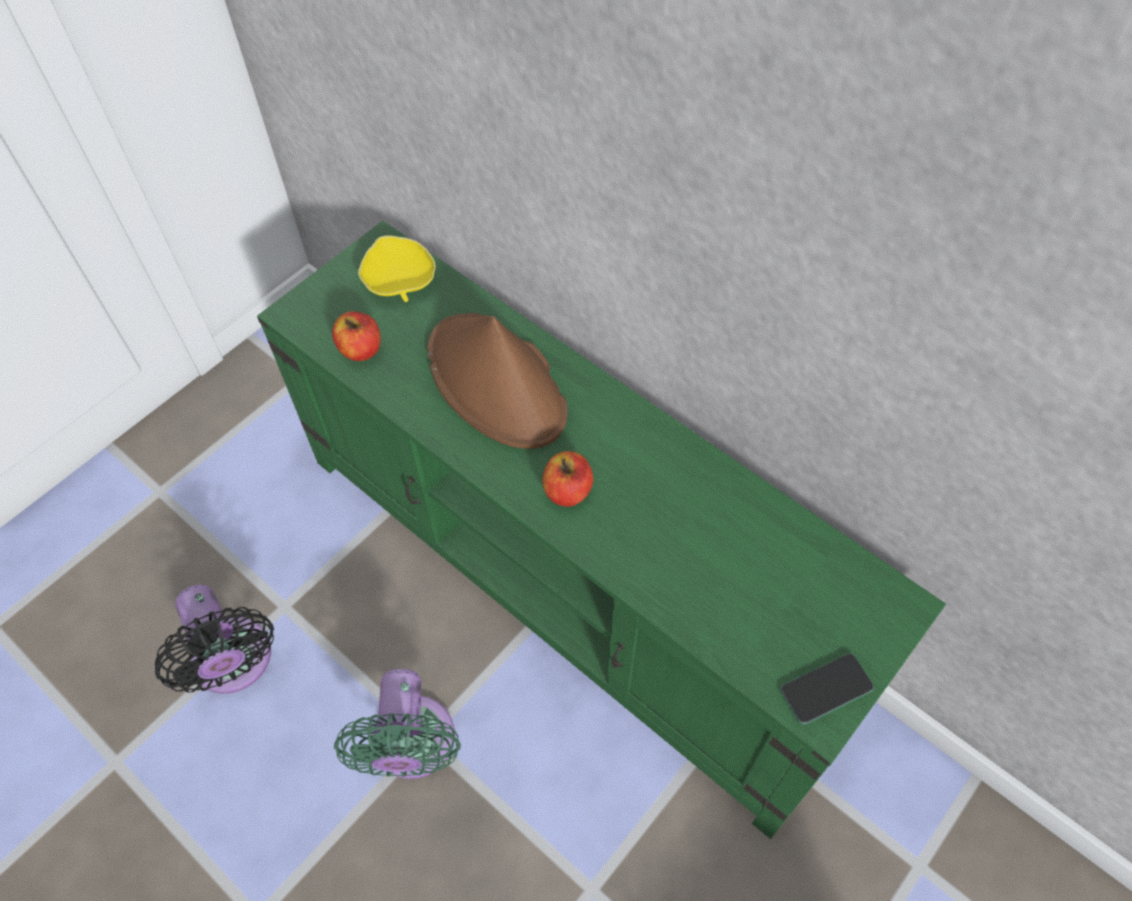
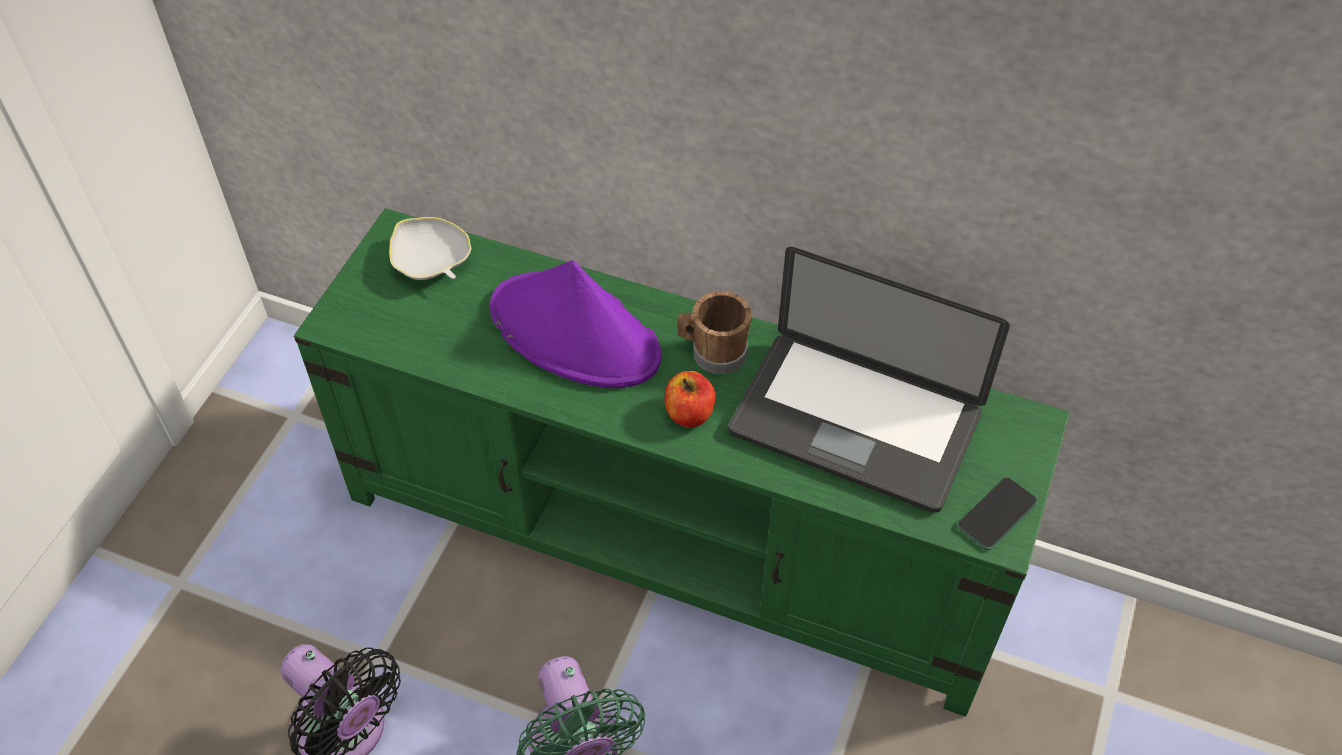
camera: 20 degrees left, 5 degrees down
(361, 349) = (421, 339): apple -> none
(399, 282) = (431, 263): yellow bowl -> white bowl
(497, 382) = (576, 333): brown hat -> purple hat
(614, 437) = (713, 352): none -> brown mug
(721, 549) = (855, 423): none -> laptop

